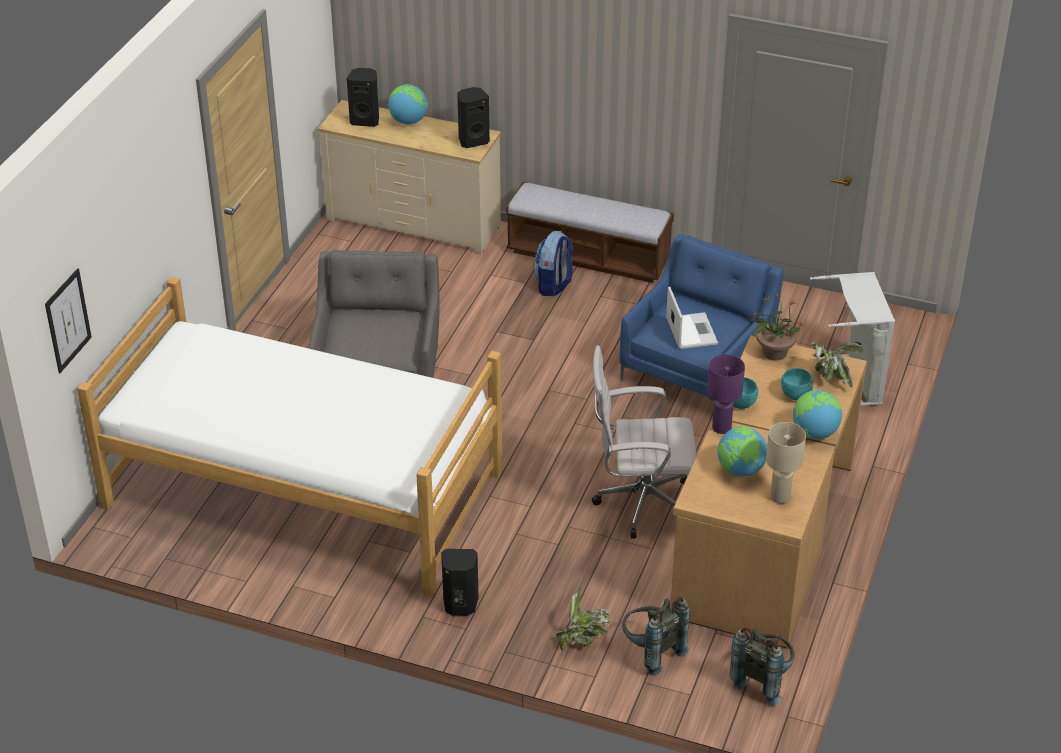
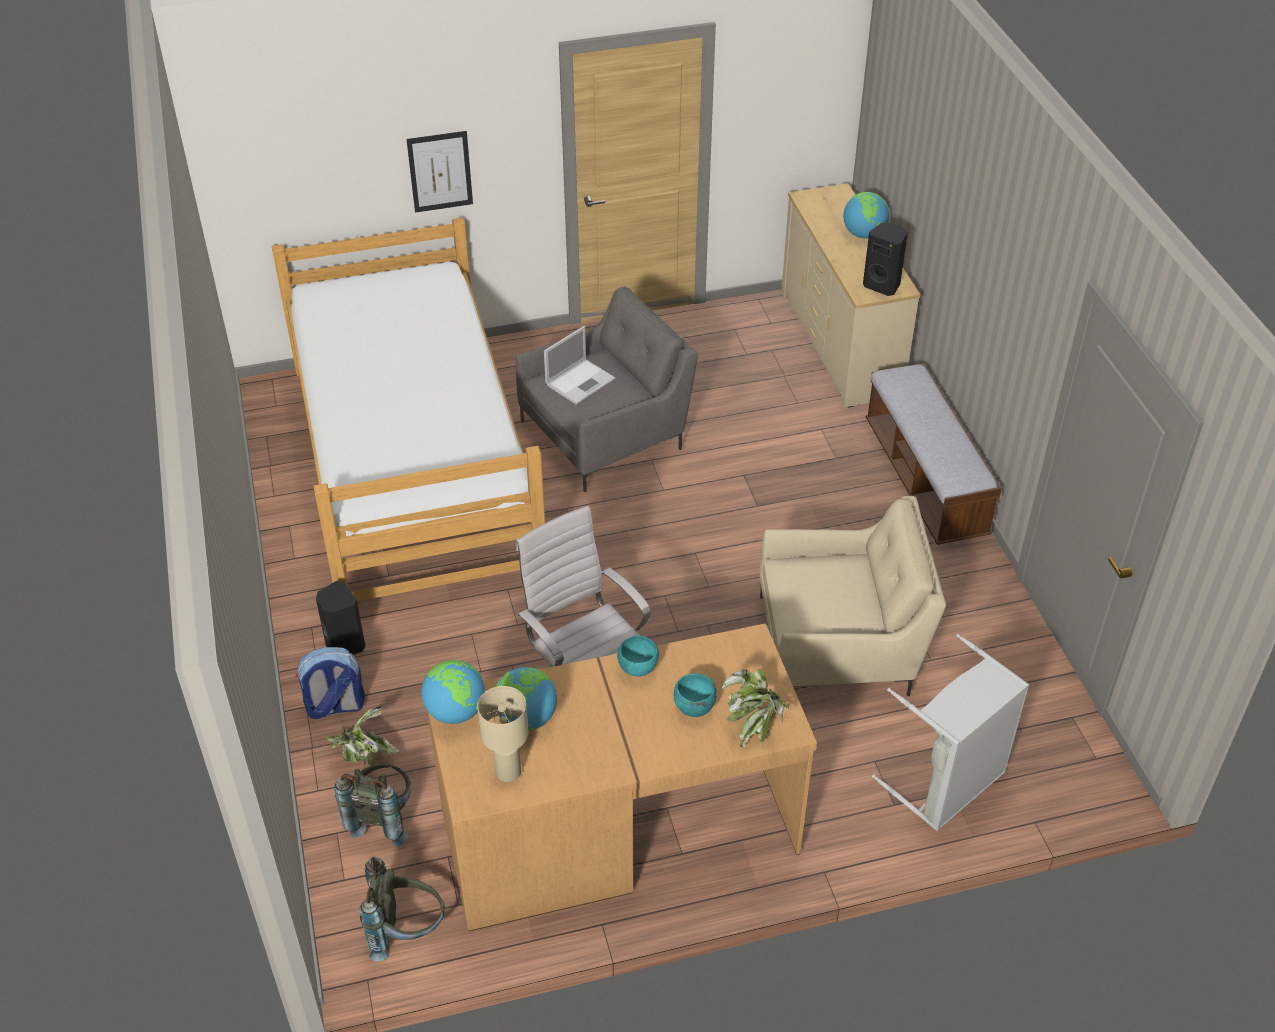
camera: 55 degrees right, 5 degrees up
(67, 320) = (270, 177): picture -> picture (440, 171)
(365, 120) = (833, 211): black speaker -> none
(554, 285) = (853, 478): backpack -> backpack (334, 706)
(691, 330) = (818, 594): laptop -> laptop (581, 381)
(698, 367) = (840, 645): blue armchair -> beige armchair
(722, 427) = (585, 671): purple table lamp -> none
(774, 352) = (753, 655): potted plant -> none
(814, 433) = (643, 753): globe -> globe (455, 711)

